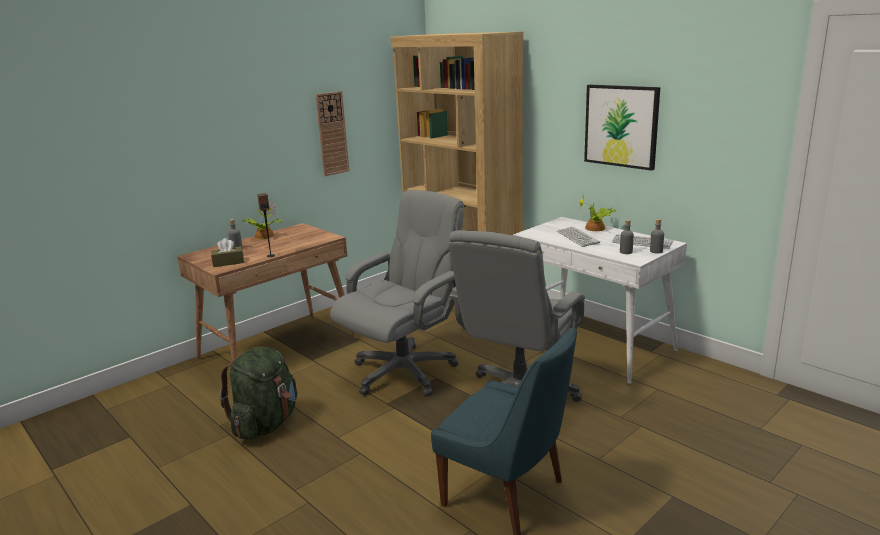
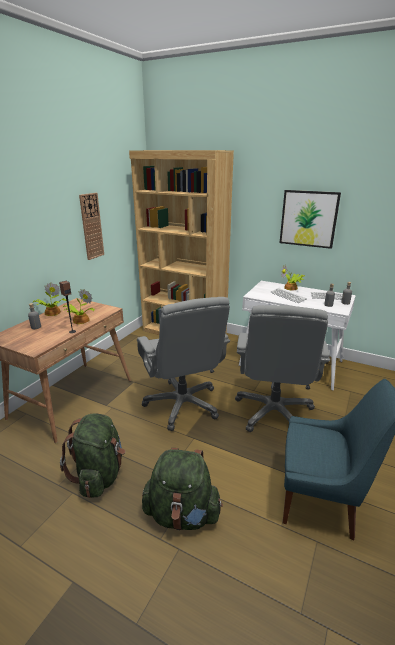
camera: 20 degrees left, 5 degrees up
(228, 262) = (38, 342): brown tissue box -> none
(287, 246) = (80, 320): none -> potted plant
(331, 474) = (182, 514): none -> green backpack
(404, 371) = (183, 404): grey office chair -> grey office chair turned 135 degrees clockwise

